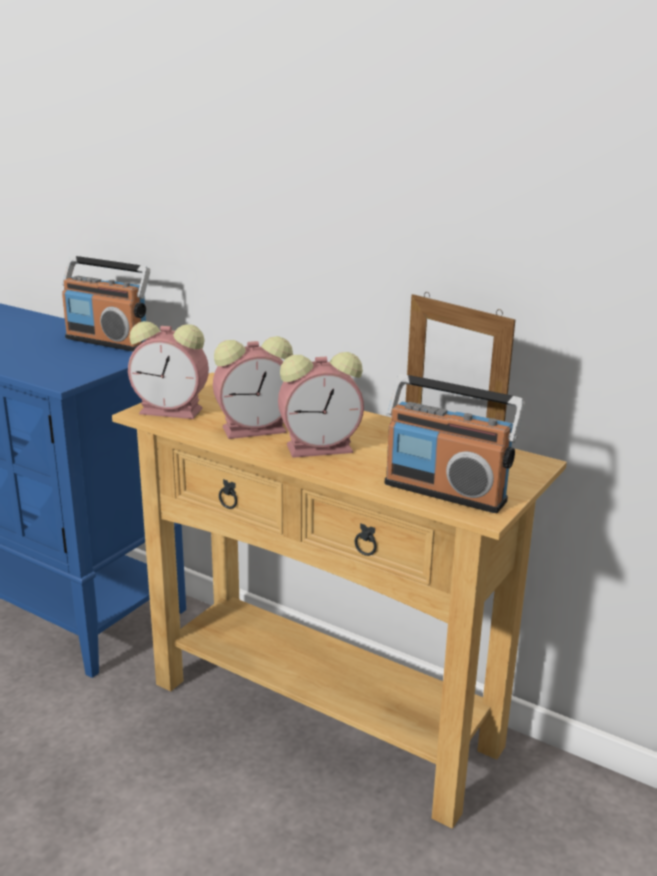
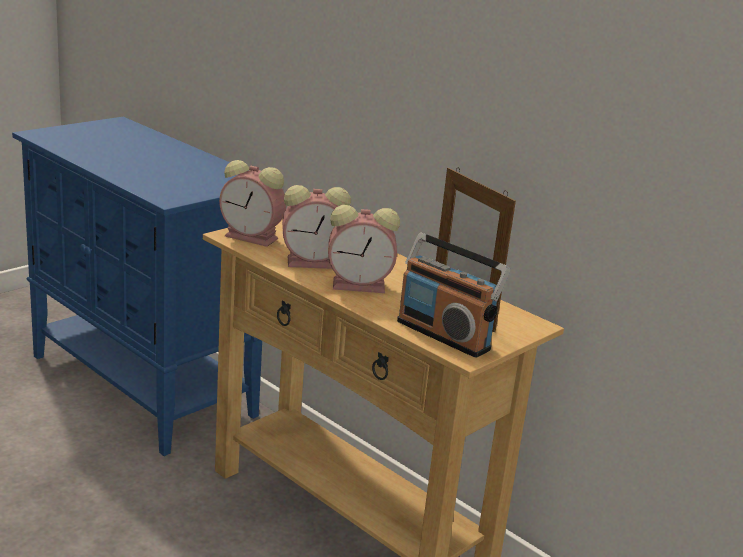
camera: 10 degrees right, 0 degrees up
(107, 342) = (218, 171): radio -> none

